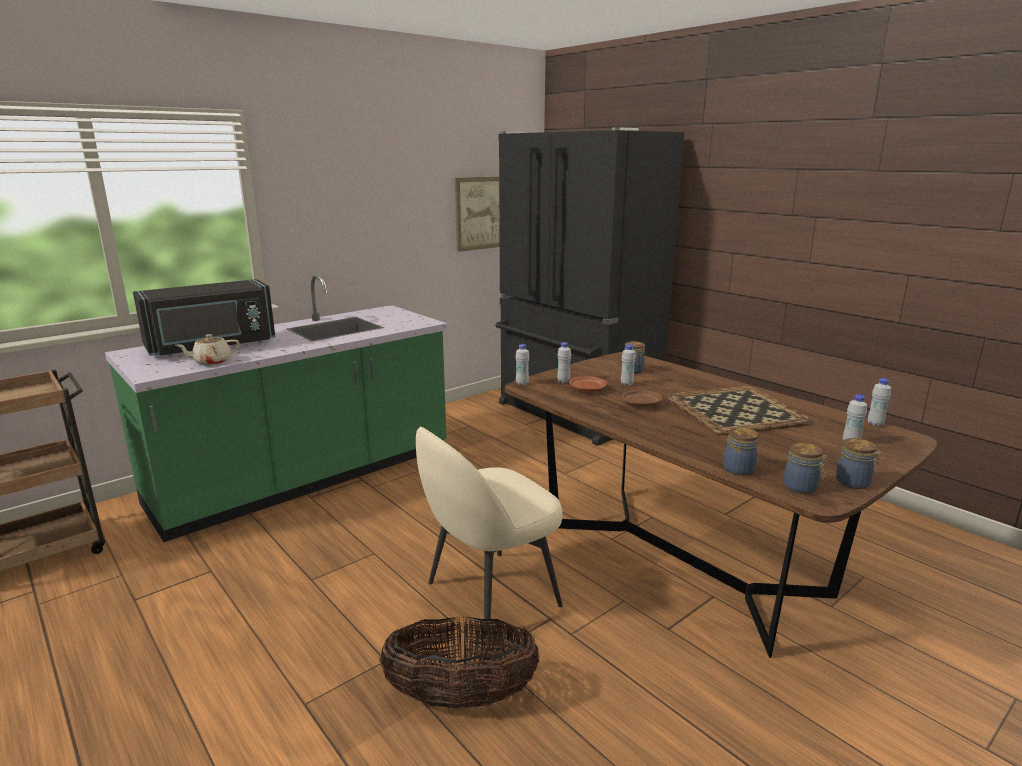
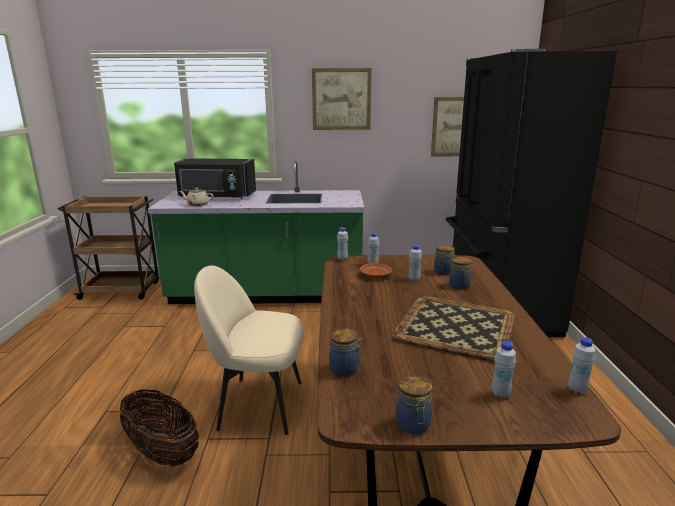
camera: 40 degrees right, 0 degrees up
(349, 183) = (341, 99): none -> picture
(641, 404) = (389, 297): brown plate -> none
(801, 488) = (357, 405): jar -> jar (459, 286)

